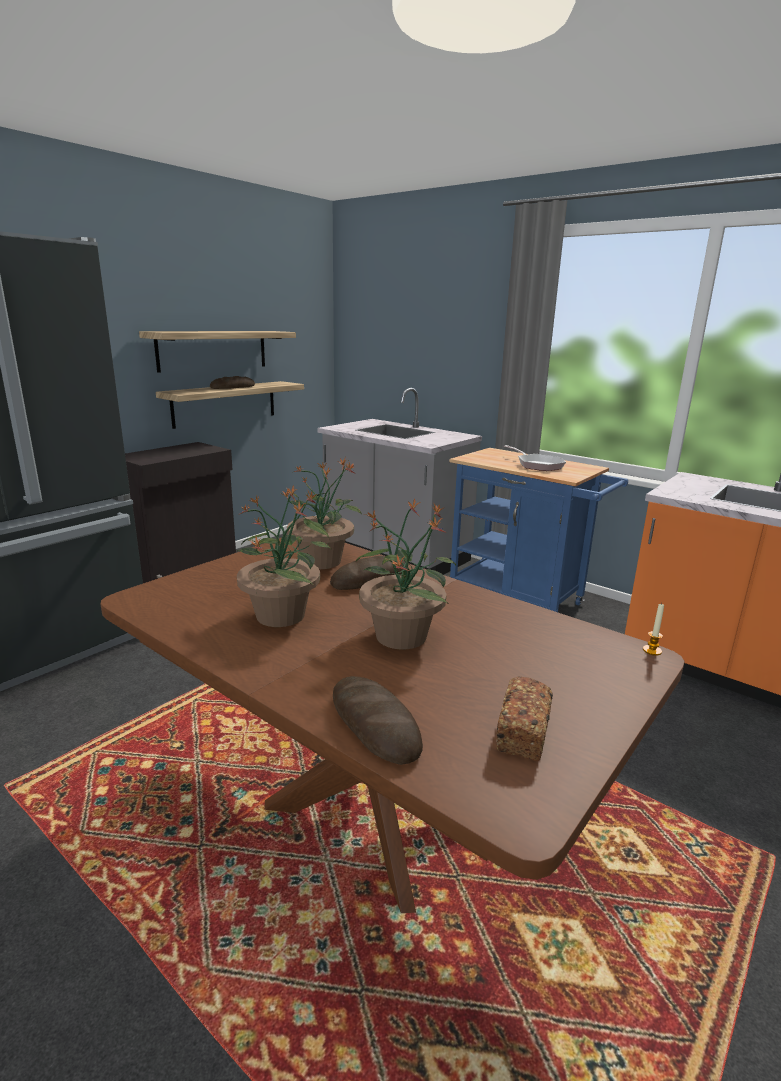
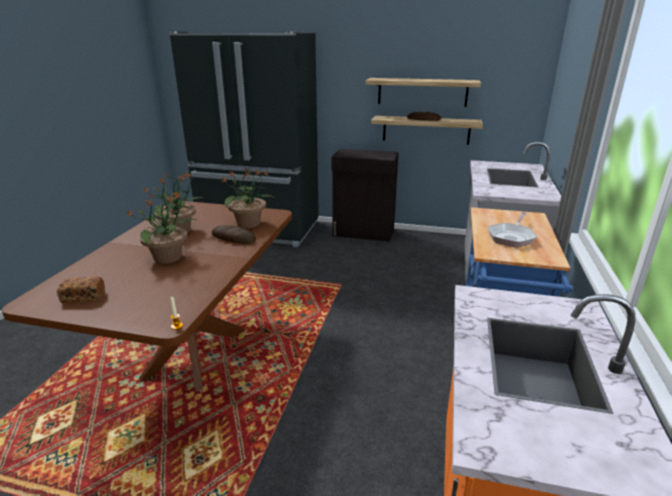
camera: 65 degrees right, 5 degrees up
(374, 724) = (88, 267): bread -> none

